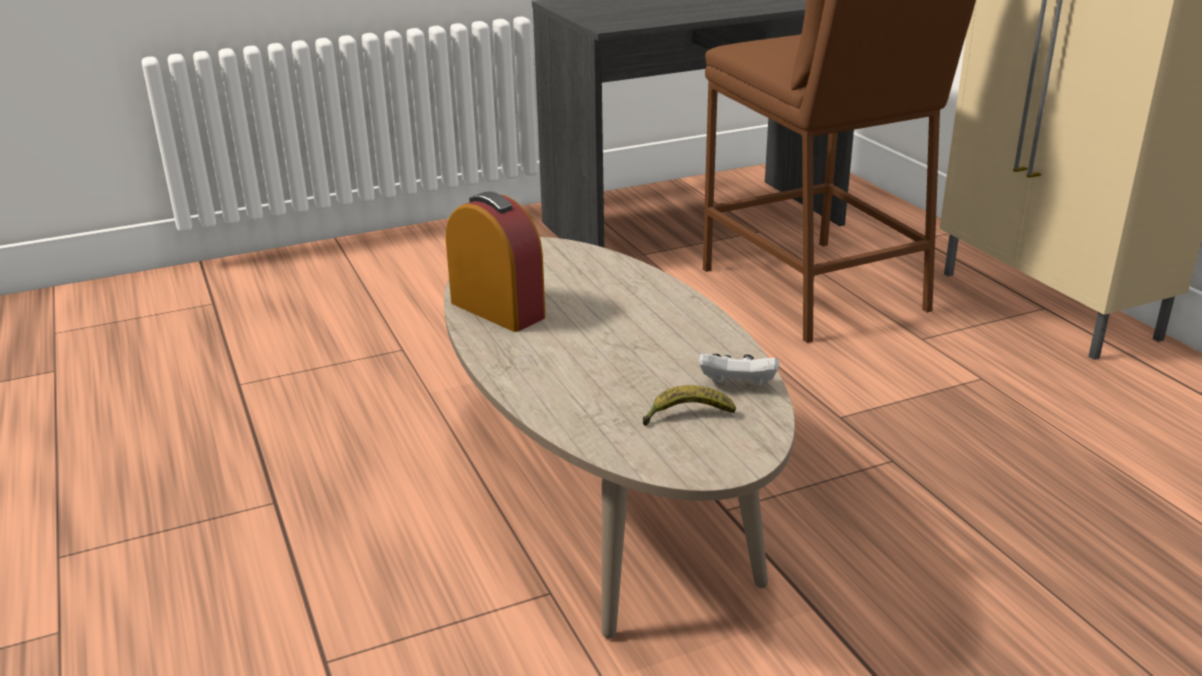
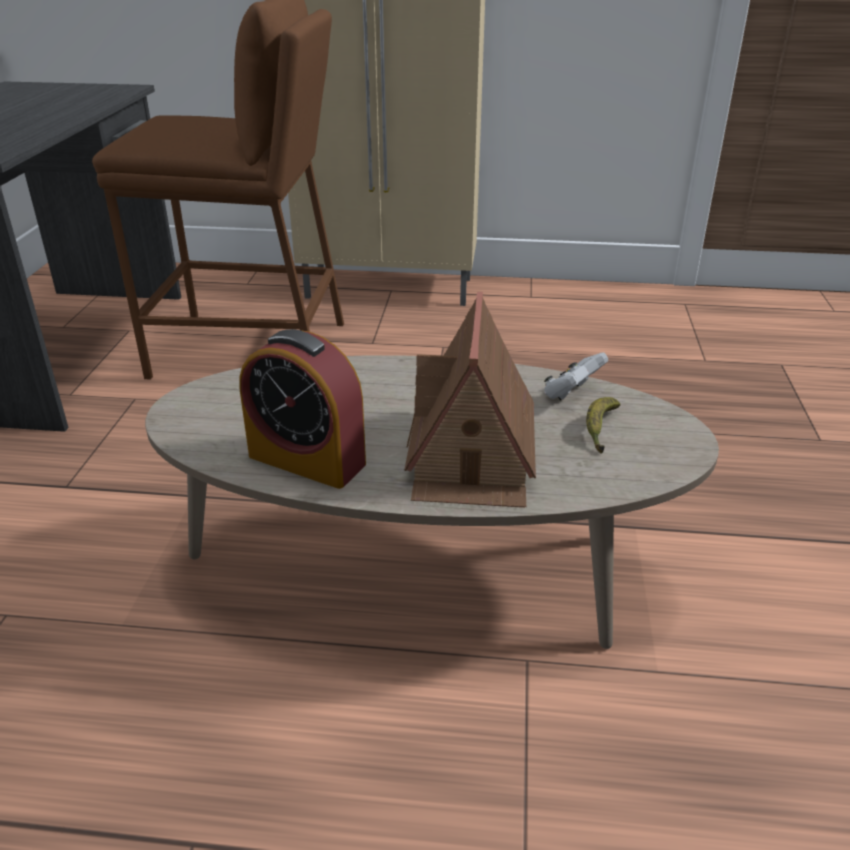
camera: 60 degrees left, 5 degrees up
(497, 310) = (307, 460): alarm clock -> alarm clock turned 135 degrees counterclockwise
(577, 367) = (472, 453): none -> toy house

